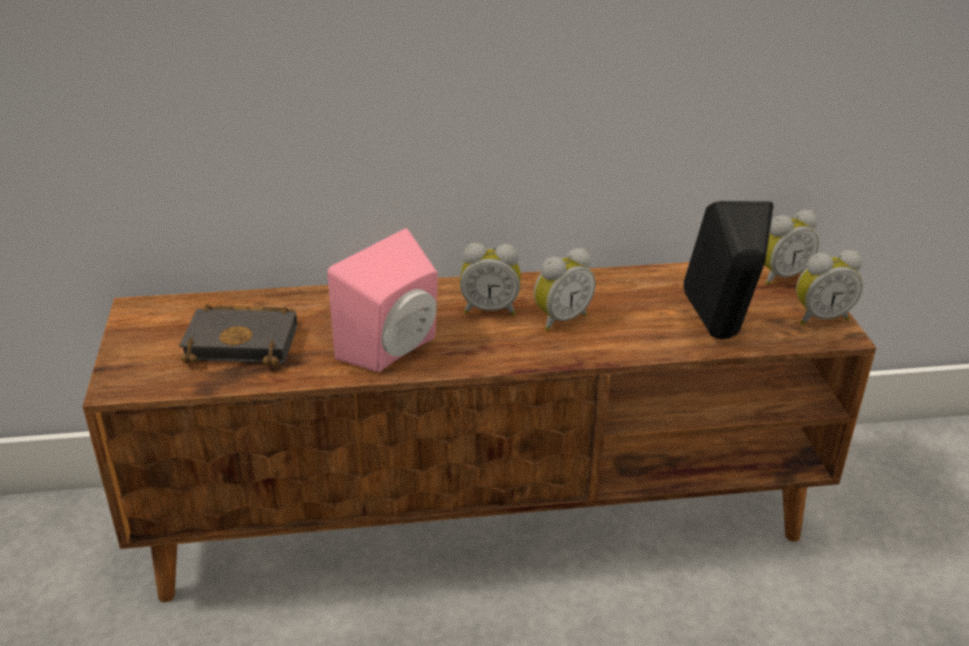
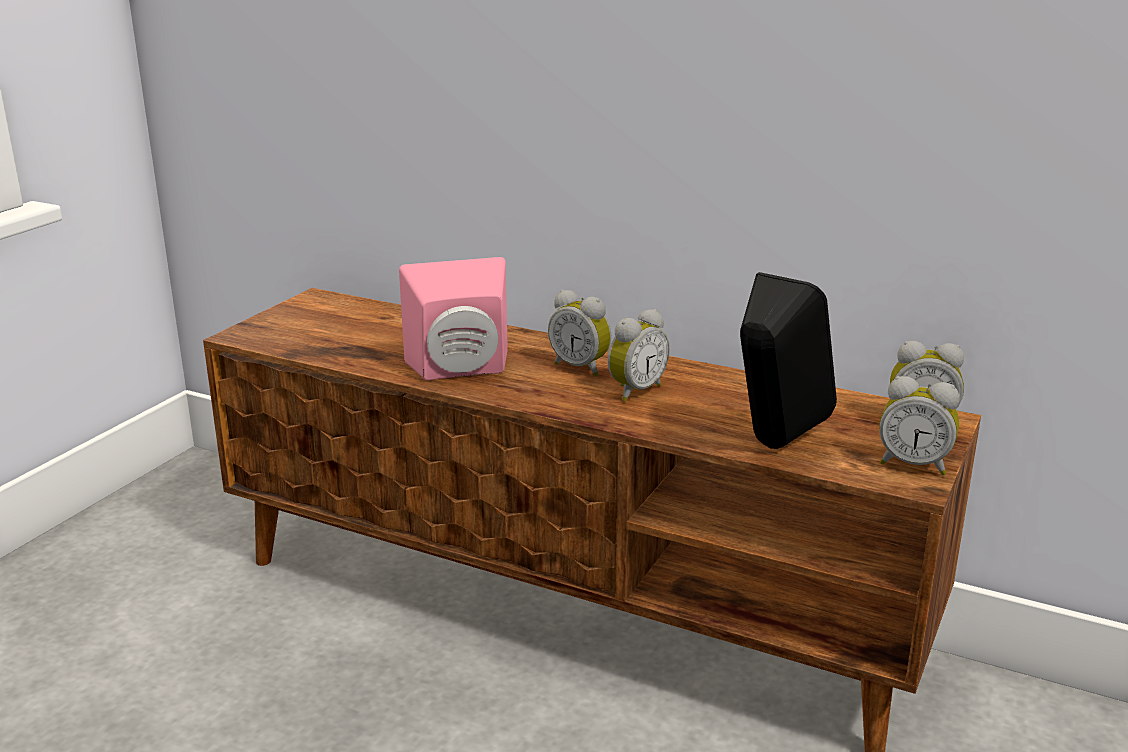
camera: 35 degrees right, 10 degrees down
(245, 341) = (359, 335): black book -> none
(560, 318) = (634, 391): alarm clock -> alarm clock turned 45 degrees counterclockwise

